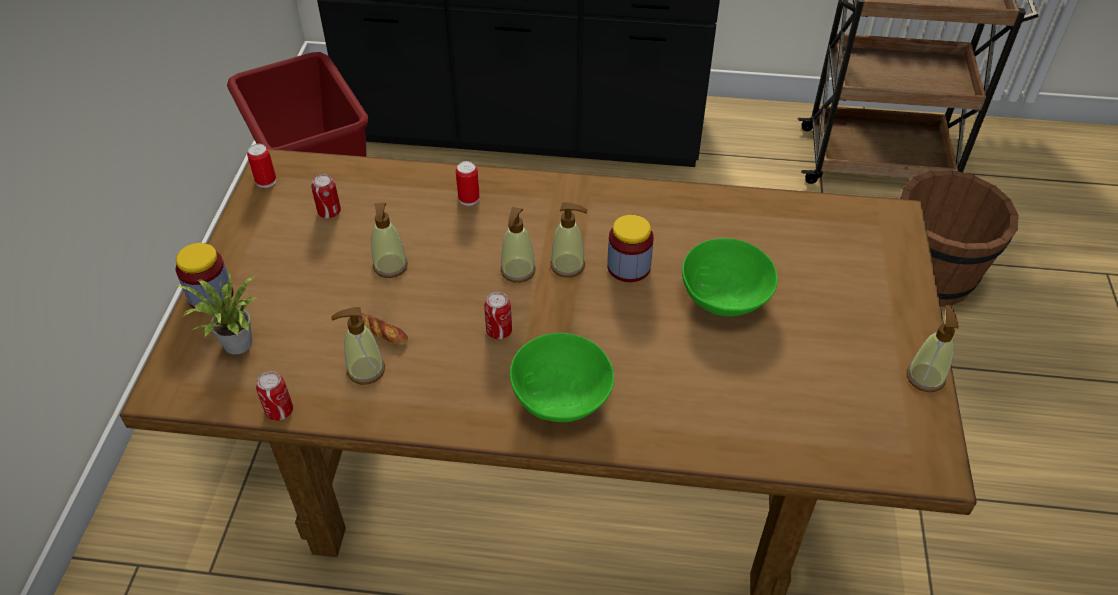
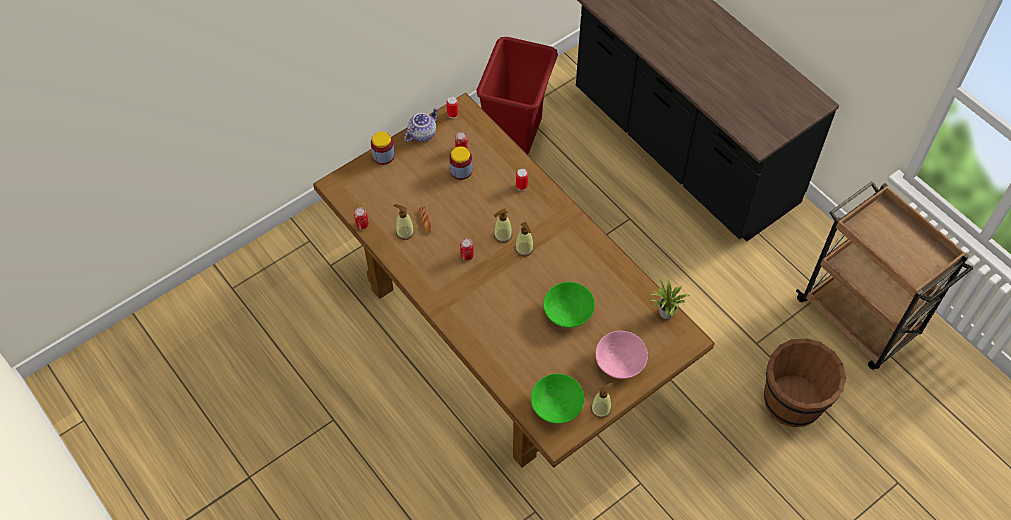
camera: 45 degrees right, 10 degrees up
(237, 346) = (372, 186): potted plant -> potted plant (665, 314)
(244, 230) = (422, 133): none -> teapot
(390, 266) = (458, 194): soap dispenser -> none
(561, 397) = (459, 300): green bowl -> green bowl (557, 406)
(628, 267) = (547, 269): jar -> jar (461, 170)
(864, 303) = (620, 363): none -> pink bowl

